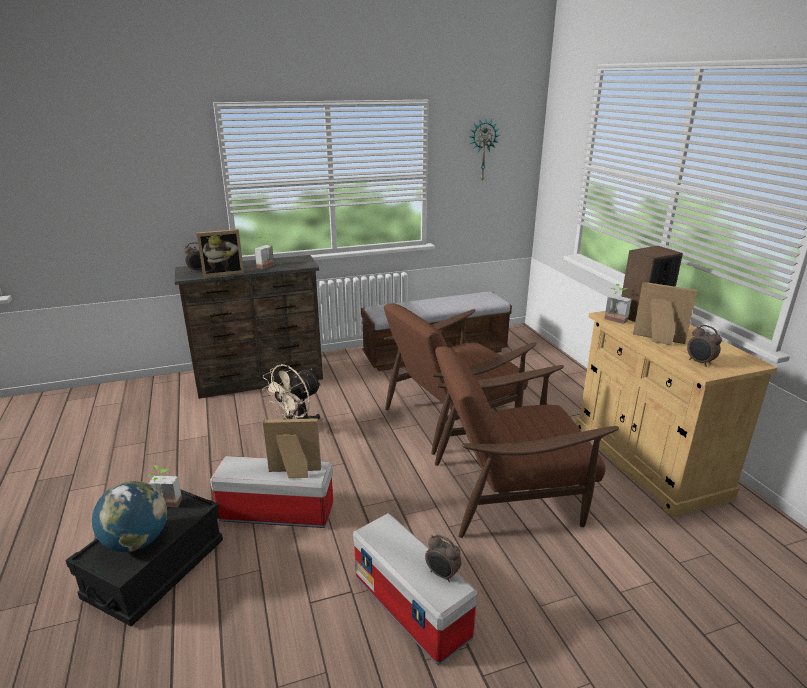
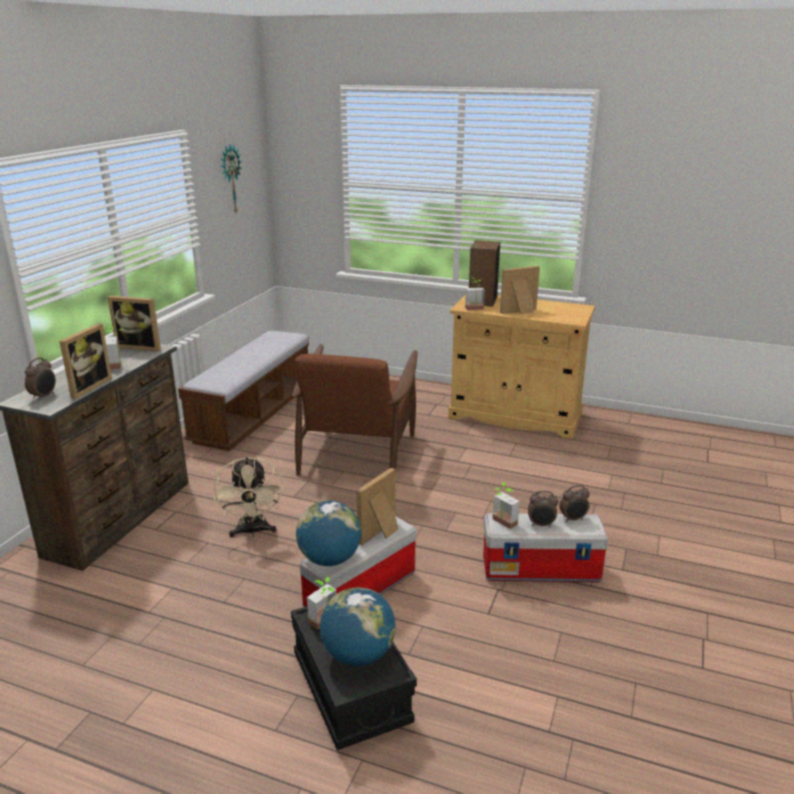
camera: 50 degrees left, 0 degrees up
(236, 467) = (329, 559): none -> globe
(302, 261) = (141, 346): none -> picture frame
(379, 529) = (501, 523): none -> potted plant
(509, 490) = (477, 476): brown armchair -> none
(699, 362) = (563, 317): alarm clock -> alarm clock (541, 525)

